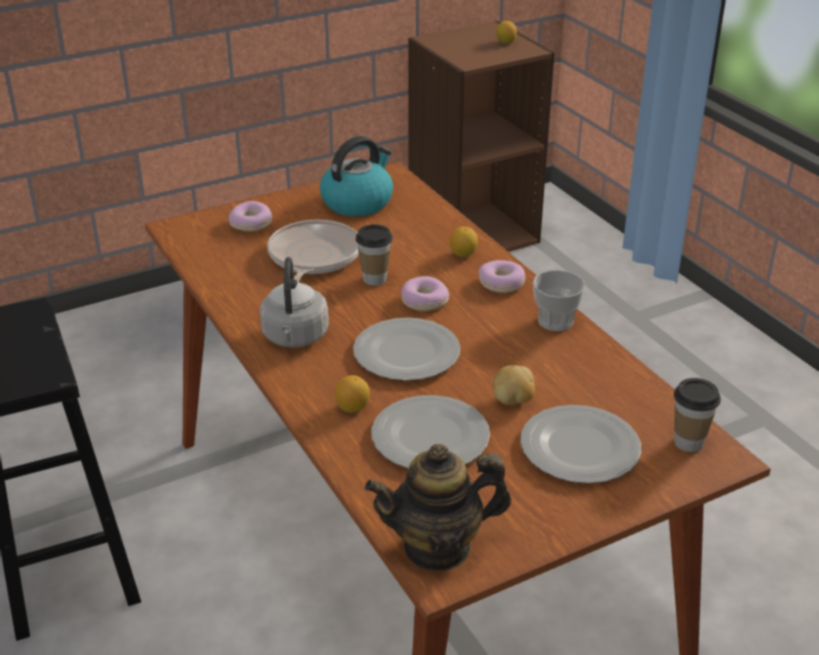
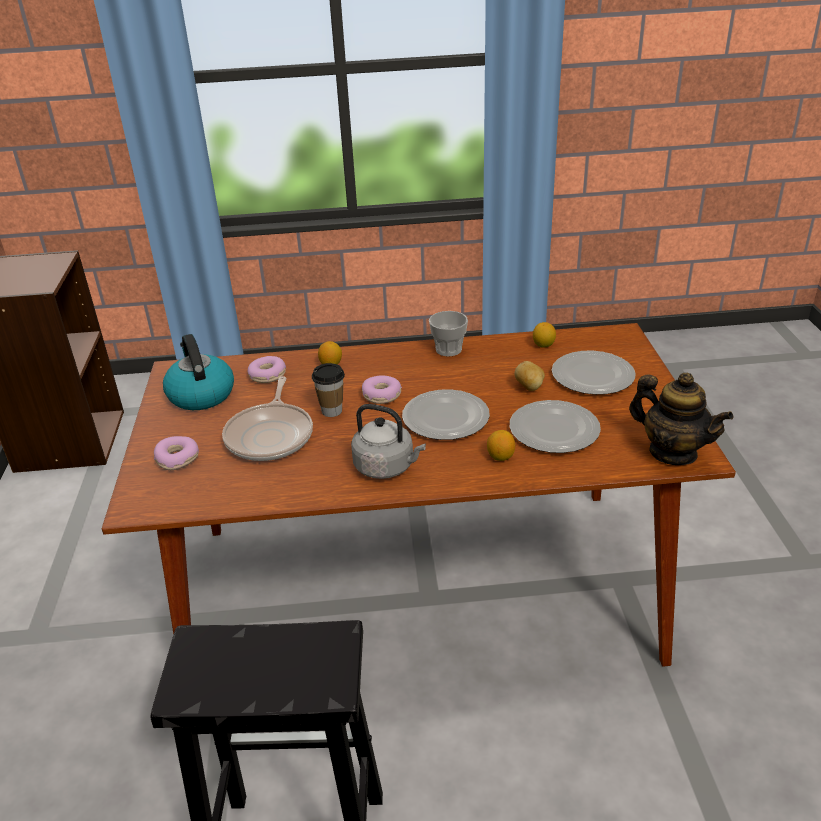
camera: 65 degrees left, 0 degrees up
(313, 258) = (271, 435): frying pan -> frying pan turned 120 degrees counterclockwise
(438, 547) = (672, 452): teapot -> teapot turned 60 degrees counterclockwise
(501, 283) = (385, 358): donut -> donut (267, 375)
(506, 42) = (29, 263): lemon -> lemon (543, 345)
(688, 442) = (604, 339): cup -> none

